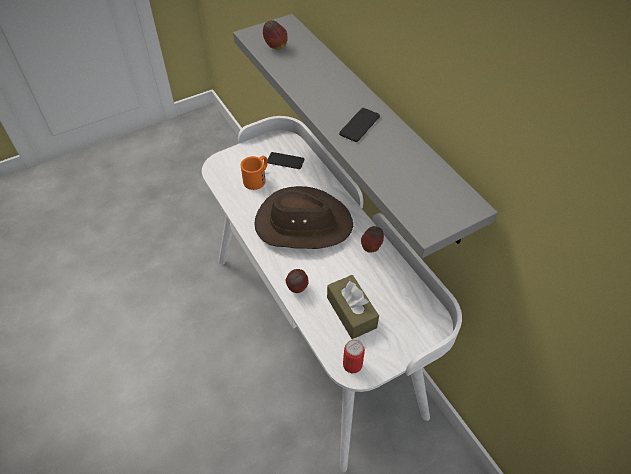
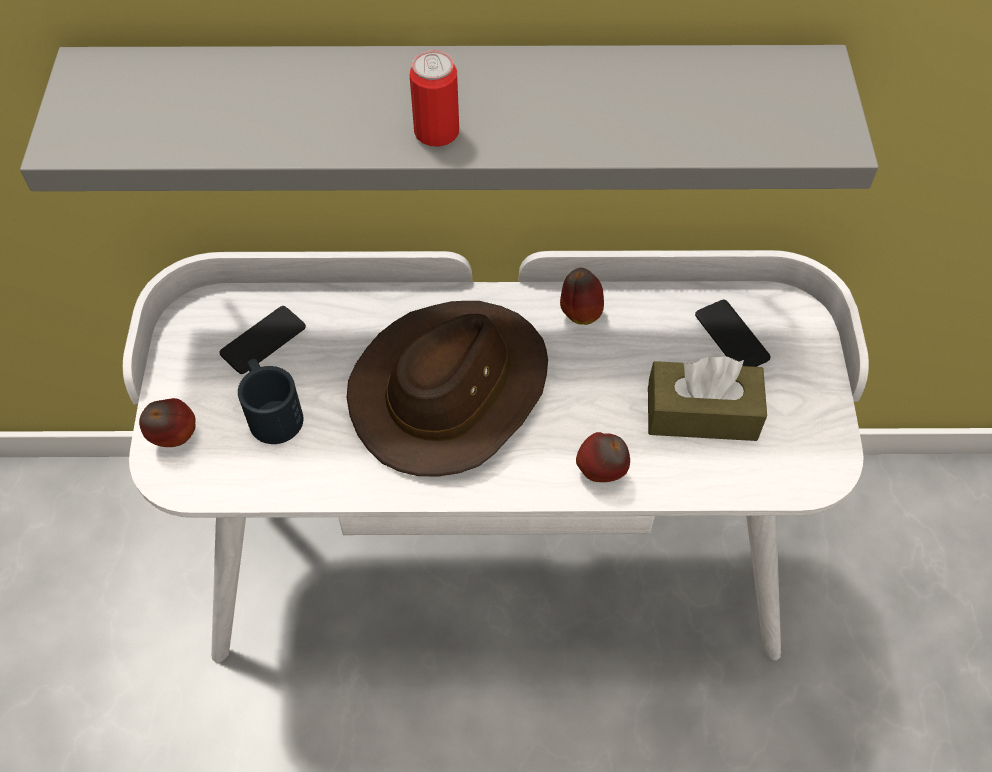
camera: 60 degrees left, 5 degrees up
(257, 178) = (271, 411): orange mug -> black mug
(275, 47) = (157, 122): apple -> apple (175, 438)
(352, 364) = (807, 465): can -> can (436, 132)
(359, 125) = (518, 106): phone -> phone (731, 336)

